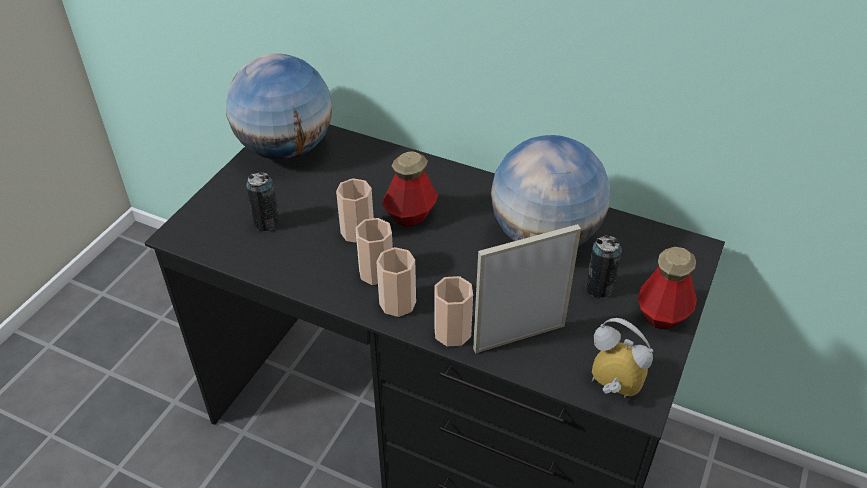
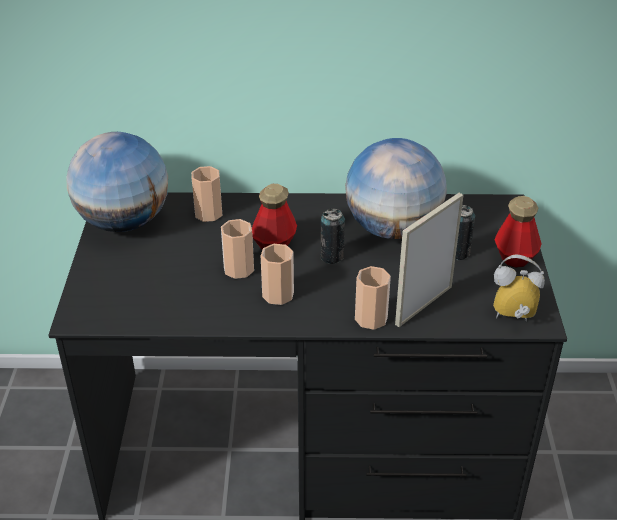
camera: 25 degrees left, 5 degrees down
(267, 223) = (153, 285): can -> can (332, 256)
(397, 303) = (312, 311): cup -> cup (208, 213)

